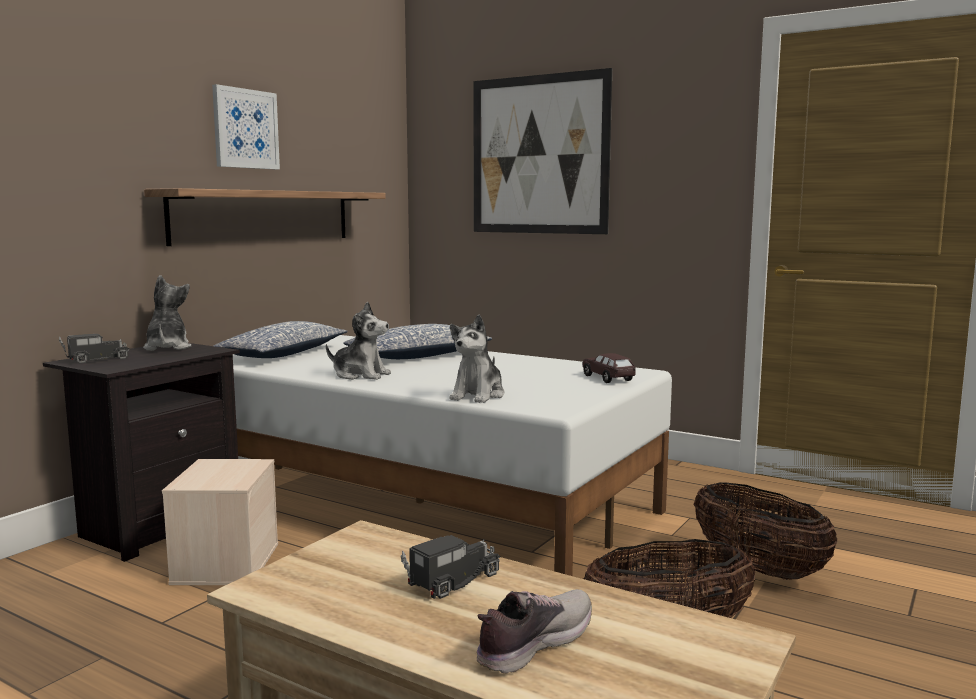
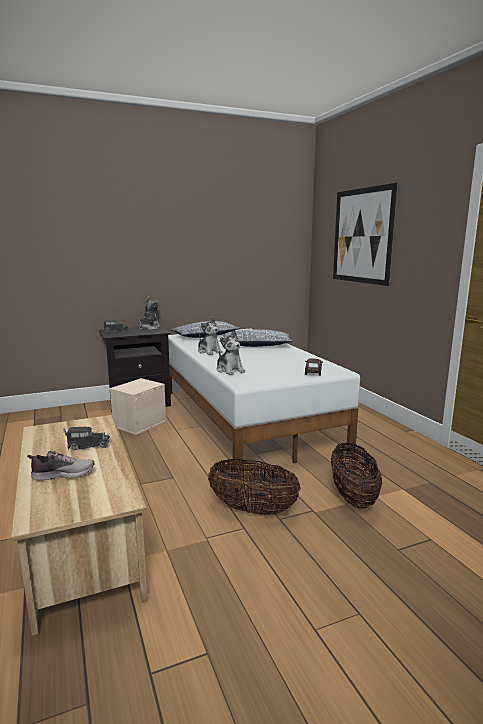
camera: 35 degrees right, 5 degrees up
(245, 129) = (202, 227): picture -> none
(264, 216) = (212, 269): shelf -> none
(478, 395) = (230, 370): plush toy -> plush toy turned 90 degrees counterclockwise

